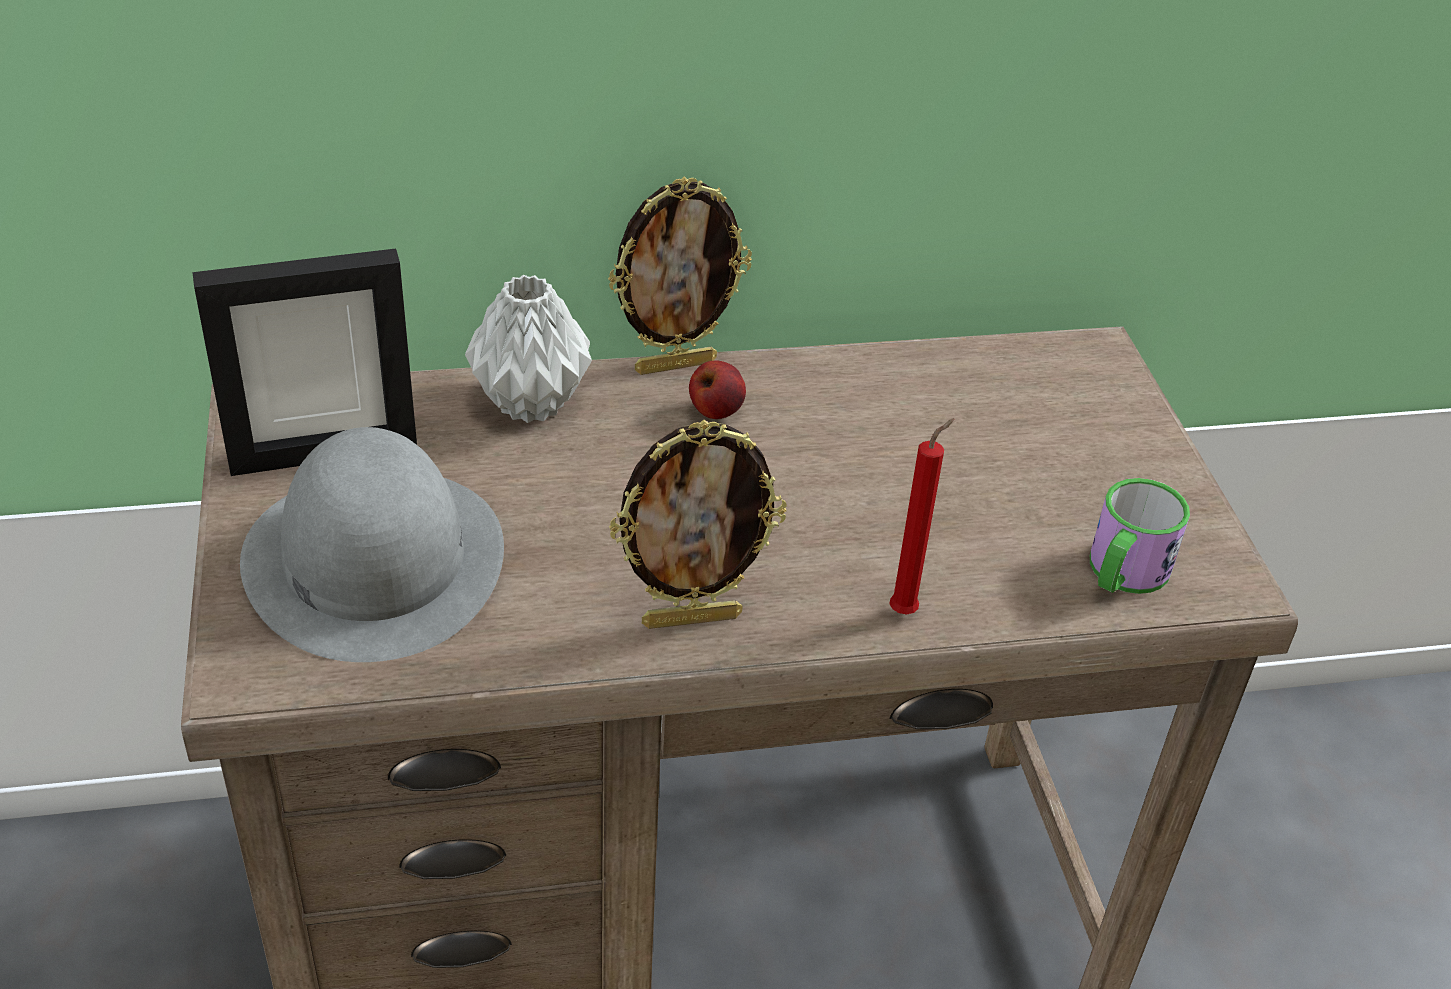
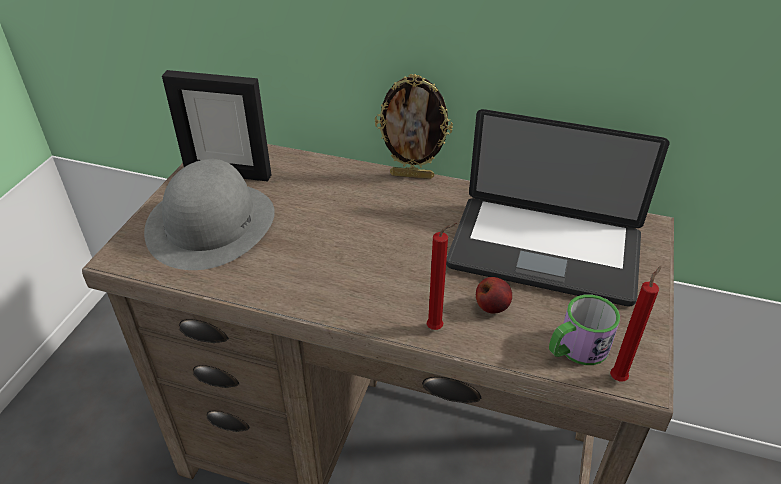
camera: 30 degrees right, 0 degrees up
(532, 404) = (332, 176): grey vase -> none
(691, 618) = (327, 295): picture frame -> none
(715, 411) = (415, 202): apple -> apple (492, 307)
(978, 436) = (544, 251): none -> laptop
(1204, 593) = (619, 377): none -> red candle

